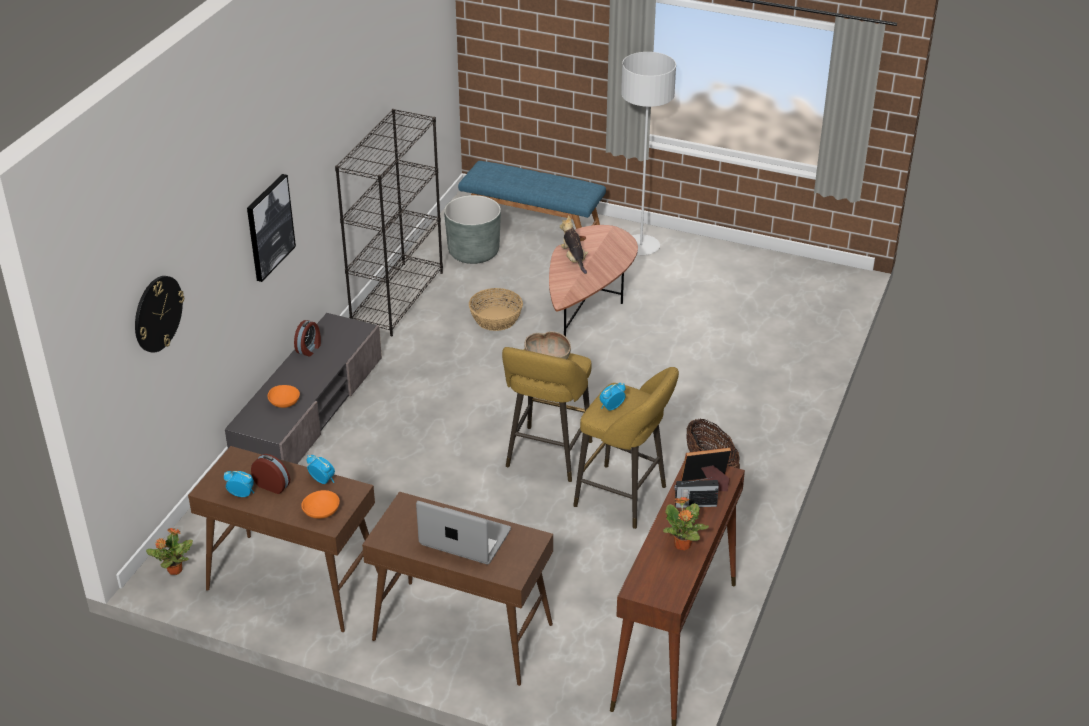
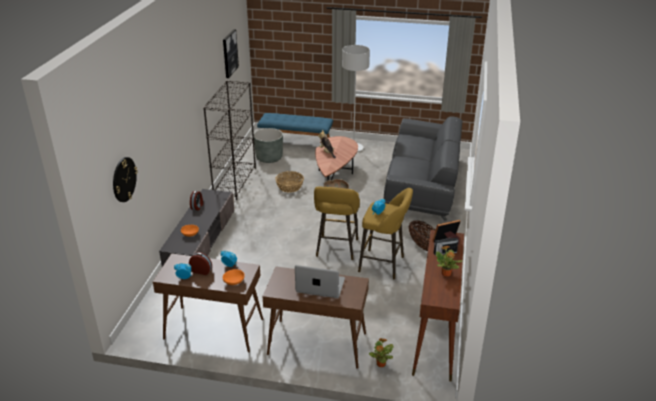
camera: 10 degrees left, 5 degrees down
(174, 570) = (142, 331): potted plant -> potted plant (380, 364)
(269, 227) = (175, 136): picture -> picture (229, 53)
(749, 341) = (422, 185): none -> grey sofa

